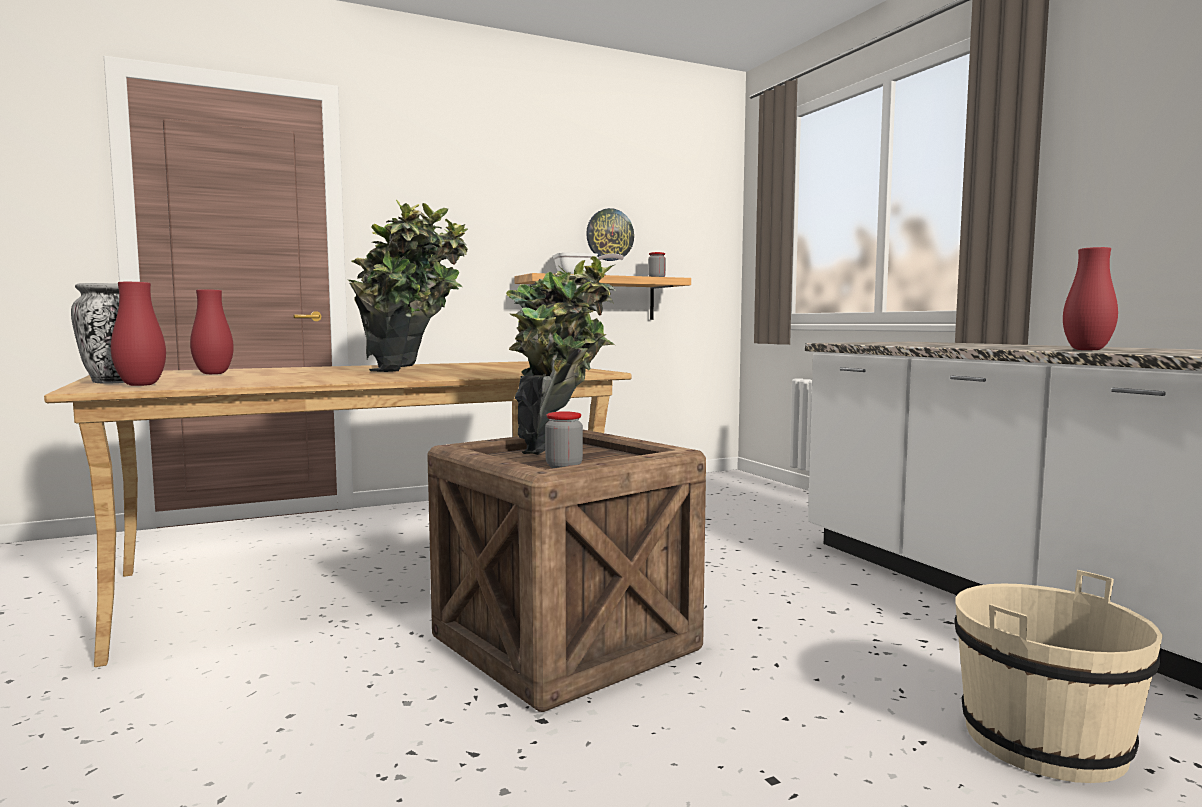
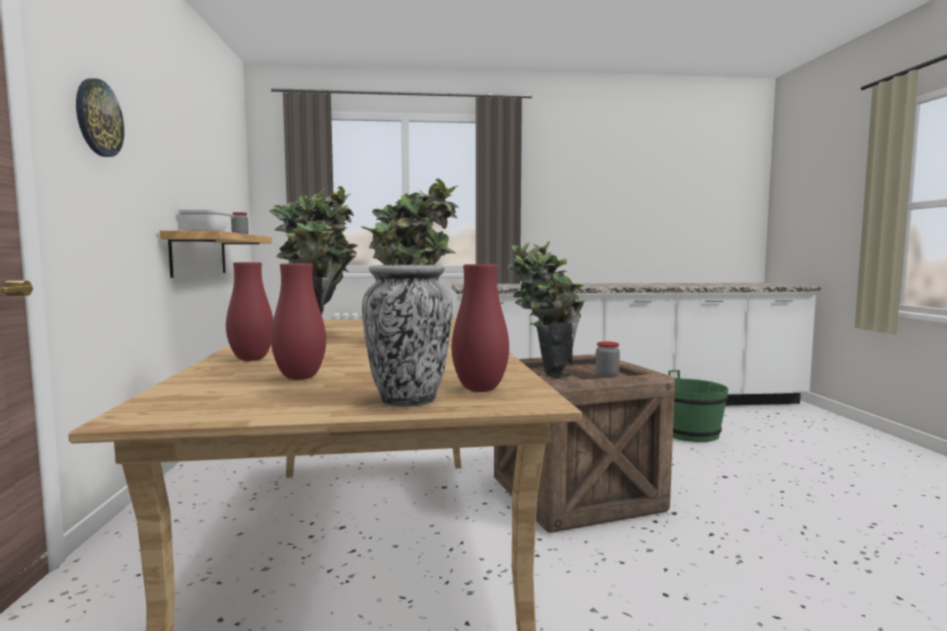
camera: 70 degrees left, 0 degrees up
(609, 235) = (203, 191): wall clock -> wall clock (98, 118)
(1044, 741) = (690, 433): beige bucket -> green bucket
(1087, 350) = (604, 286): red vase -> red vase (251, 359)

